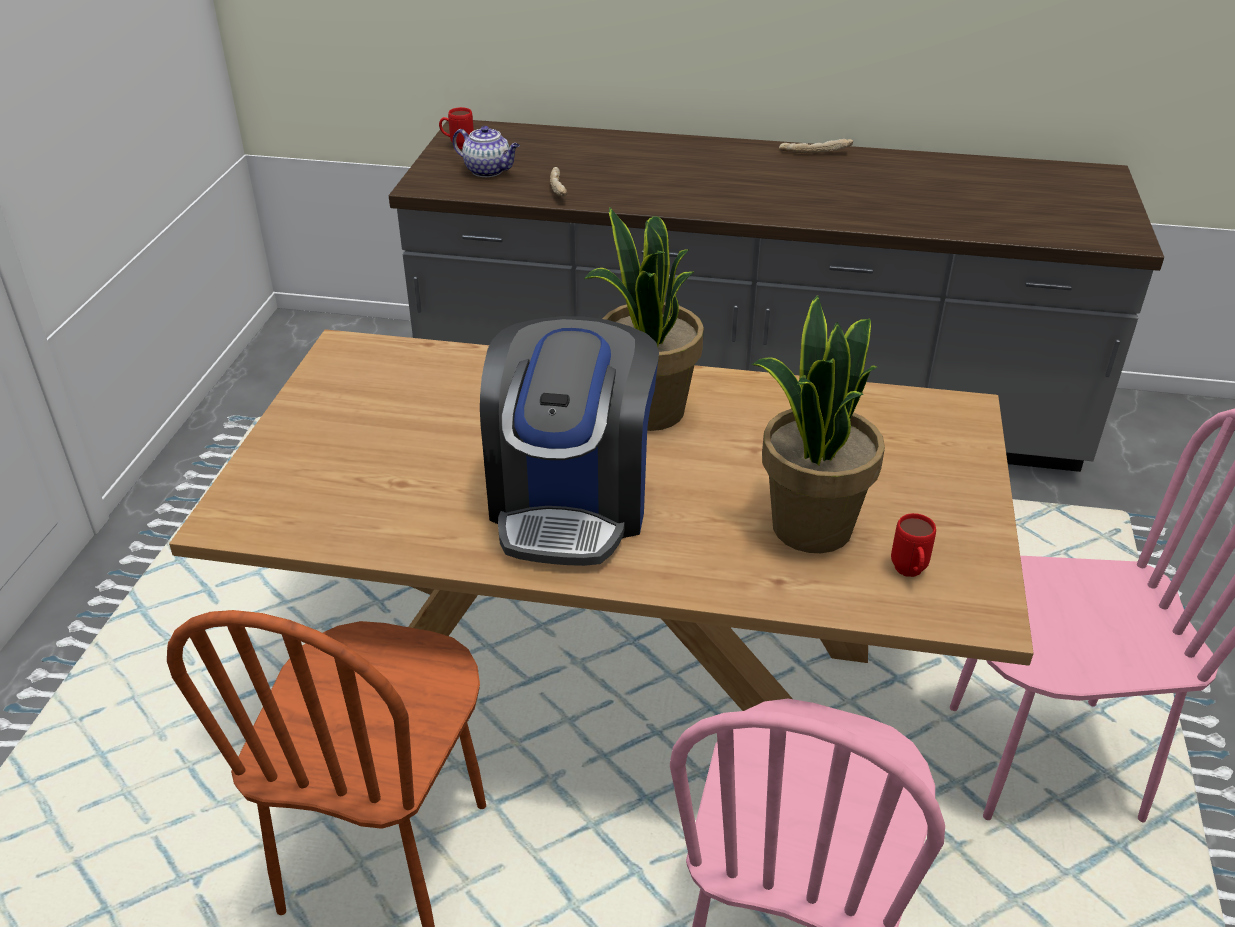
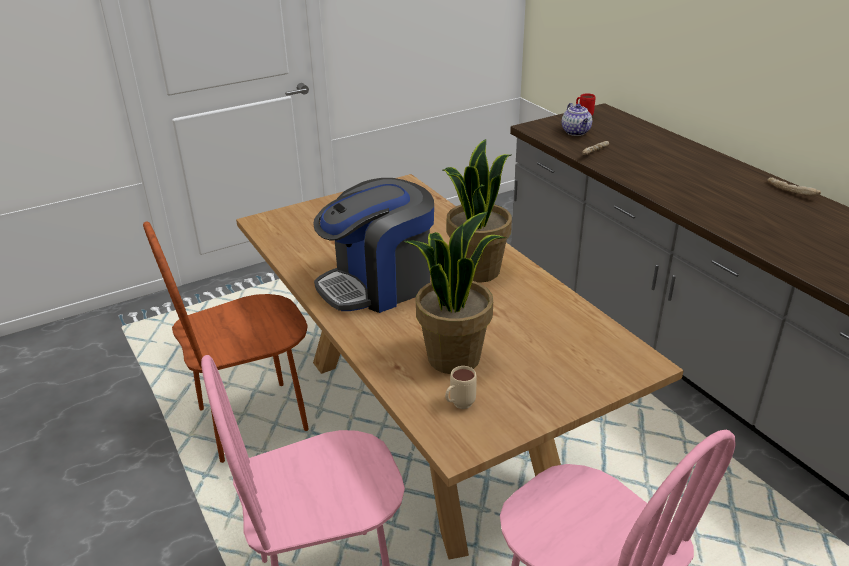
camera: 50 degrees right, 5 degrees down
(909, 573) = (458, 405): red mug -> beige mug

